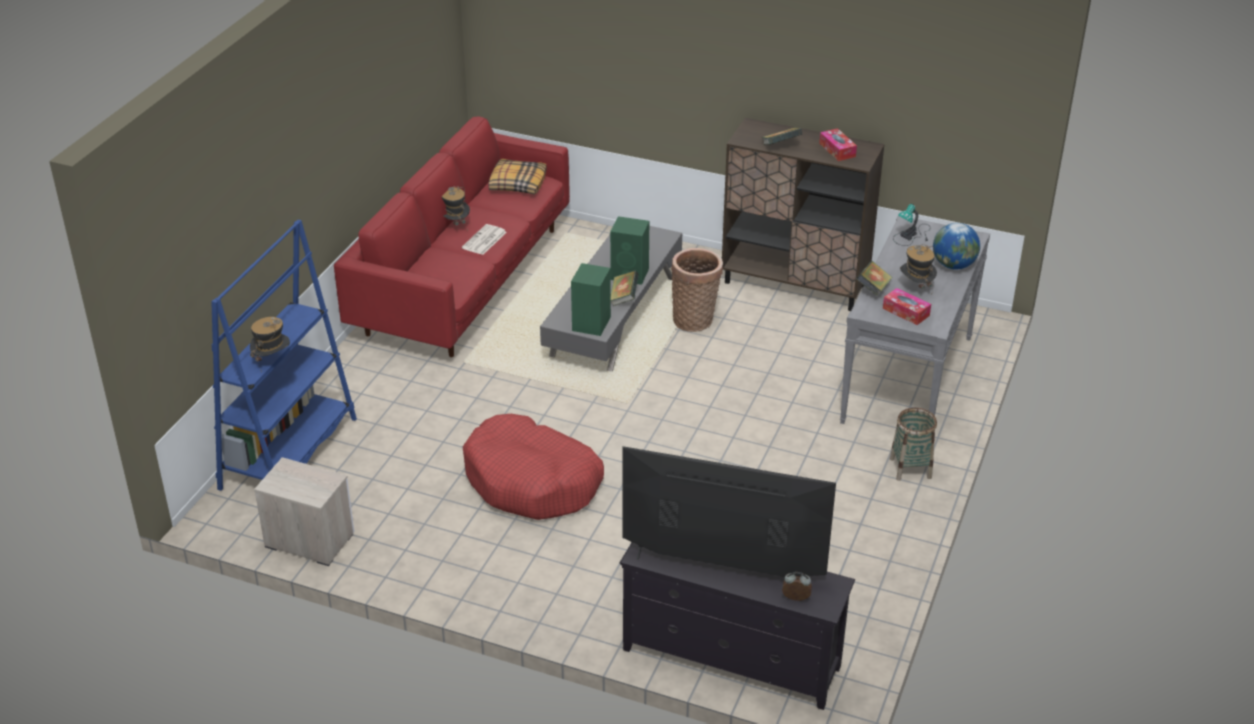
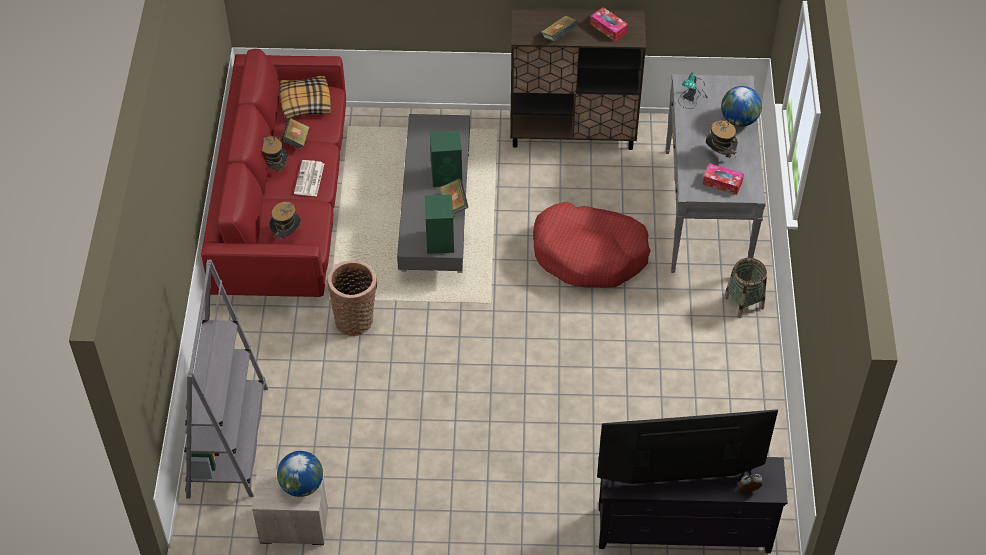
camera: 20 degrees left, 15 degrees up
(272, 361) = (224, 391): hat -> hat (286, 234)
(289, 453) = (228, 441): blue bookcase -> grey bookcase
(317, 482) = (302, 485): none -> globe
(532, 481) = (450, 408): red dog bed -> red dog bed (589, 254)
(695, 319) = (506, 195): basket -> basket (356, 319)
(873, 289) = (686, 164): book -> book (296, 141)

